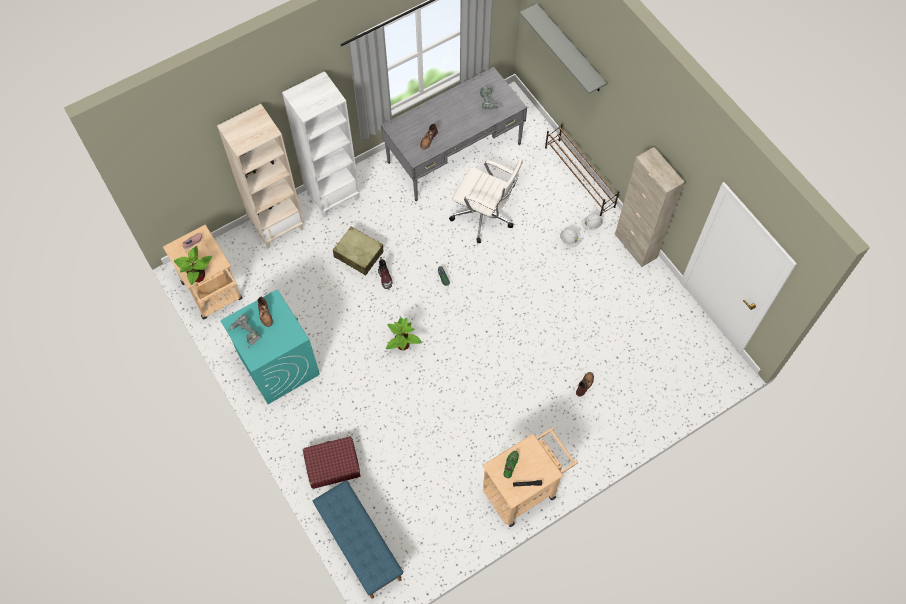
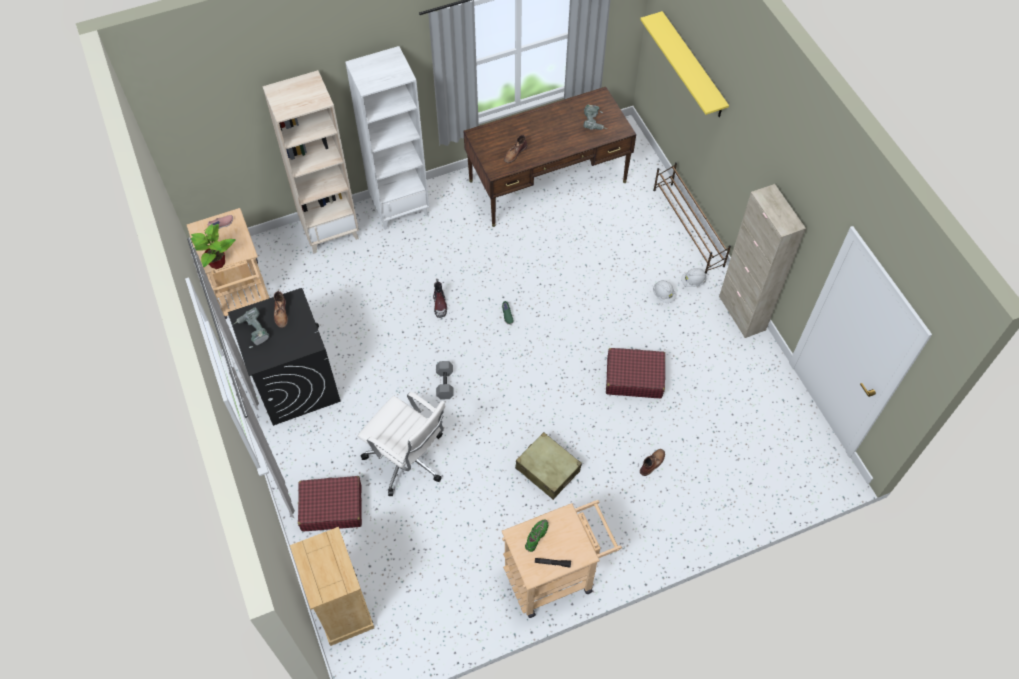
camera: 10 degrees right, 5 degrees down
(278, 364) = (295, 383): turquoise washing machine -> black washing machine
(358, 254) = (415, 275): beige suitcase -> beige suitcase (547, 470)
(359, 545) = (342, 608): blue bench -> beige dresser
(403, 345) = (444, 383): potted plant -> grey dumbbell
(454, 153) = (547, 181): grey desk -> brown desk
(484, 216) = (569, 254): white office chair -> white office chair (408, 460)
(557, 315) = (634, 377): none -> red suitcase
(570, 49) = (692, 66): grey shelf -> yellow shelf

